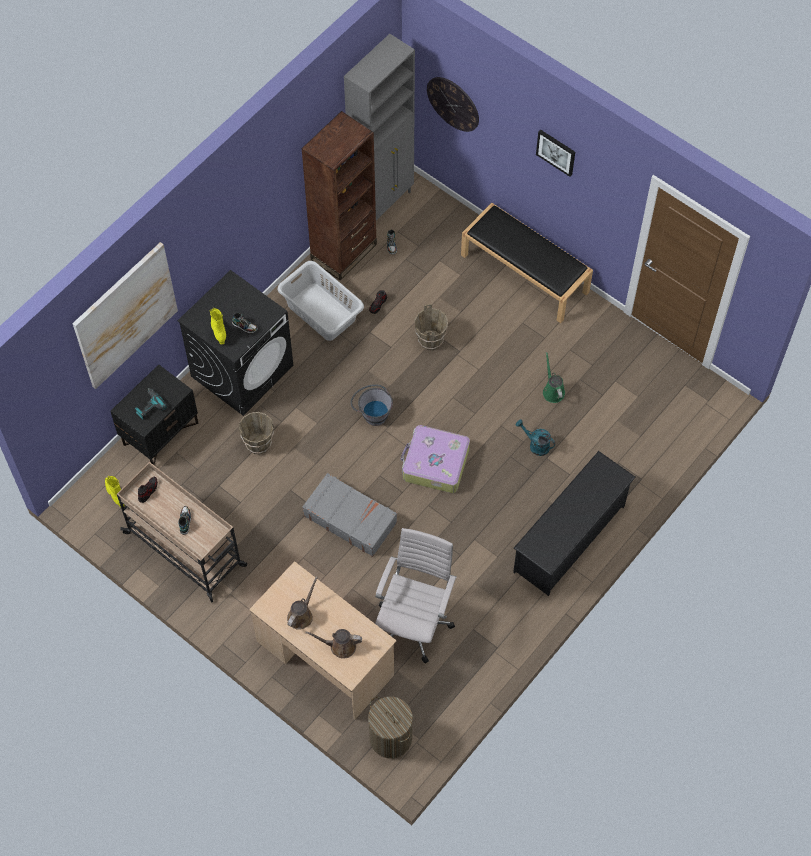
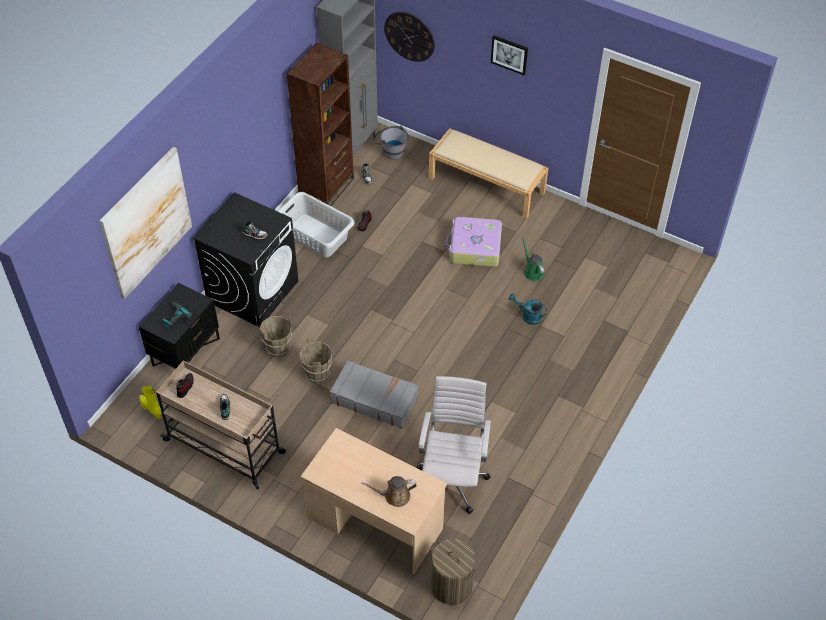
camera: 10 degrees left, 10 degrees down
(219, 331) = (232, 241): yellow boot -> none
(301, 615) = (352, 474): brown watering can -> none
(372, 413) = (376, 310): grey bucket -> grey bucket (390, 151)
(431, 340) = (417, 246): brown bucket -> brown bucket (318, 374)
(435, 464) = (442, 343): suitcase -> suitcase (474, 248)
(525, 273) = (487, 185): black bench -> beige bench
(570, 538) = (577, 388): black shoe rack -> none

